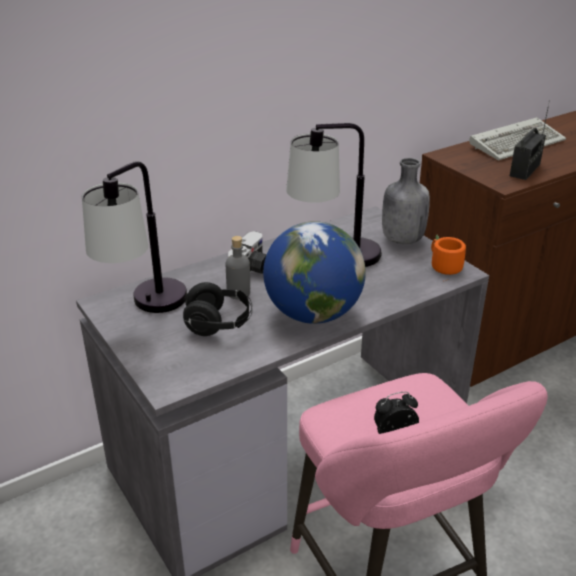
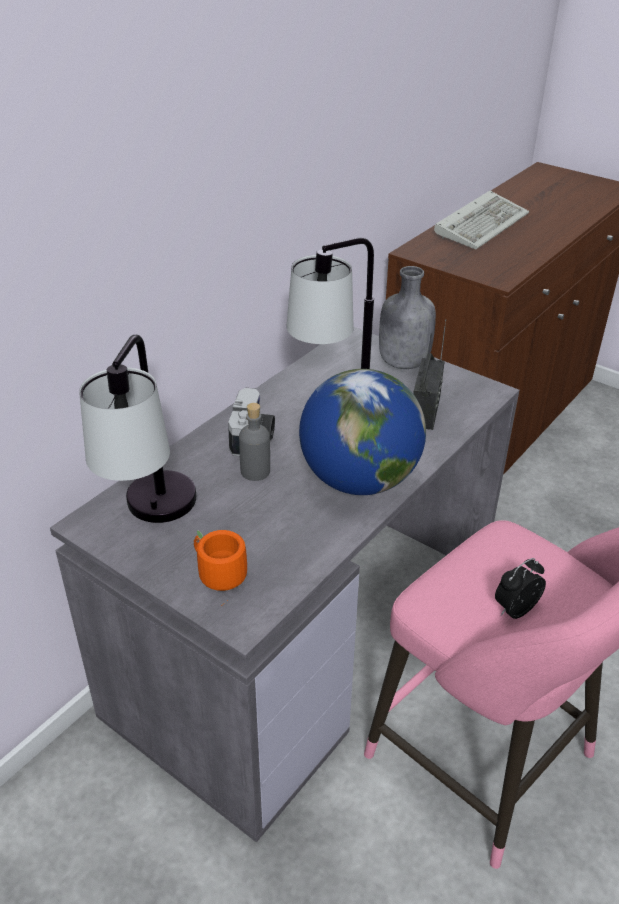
camera: 20 degrees left, 5 degrees up
(219, 324) = (256, 519): black headphones -> none
(442, 266) = (466, 389): orange mug -> orange mug (216, 574)
(525, 170) = (510, 257): radio -> radio (425, 411)

